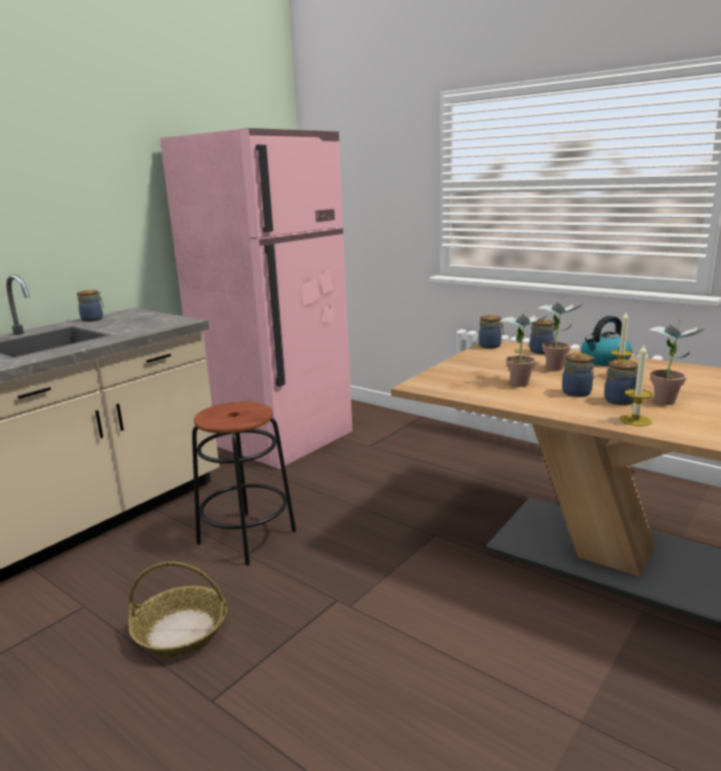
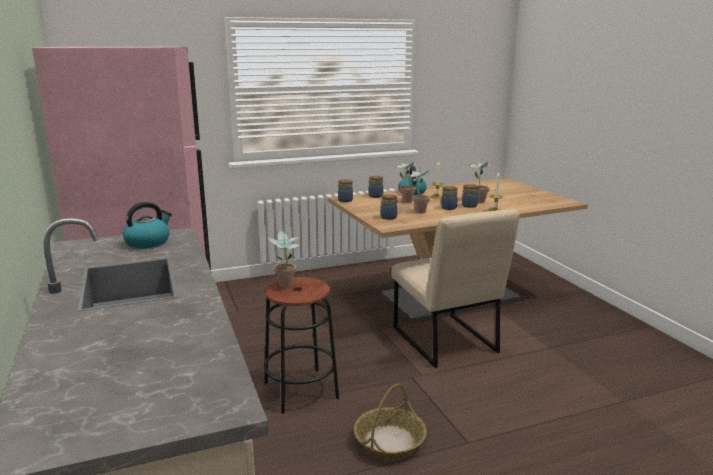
camera: 60 degrees left, 0 degrees up
(93, 319) = (73, 259): jar -> jar (388, 217)
(149, 322) = (148, 242): none -> kettle
(233, 409) = (286, 287): none -> potted plant
(463, 596) = (445, 341): none -> beige chair

